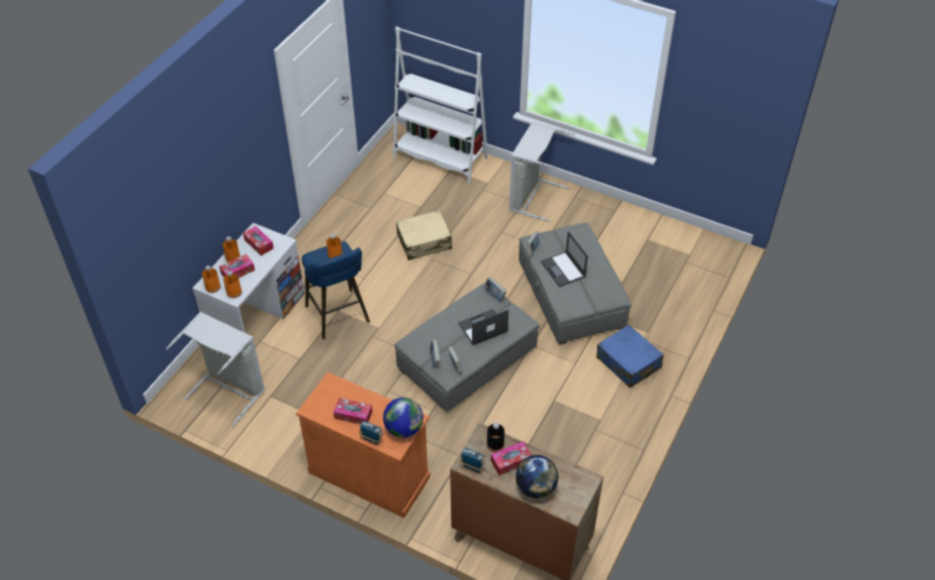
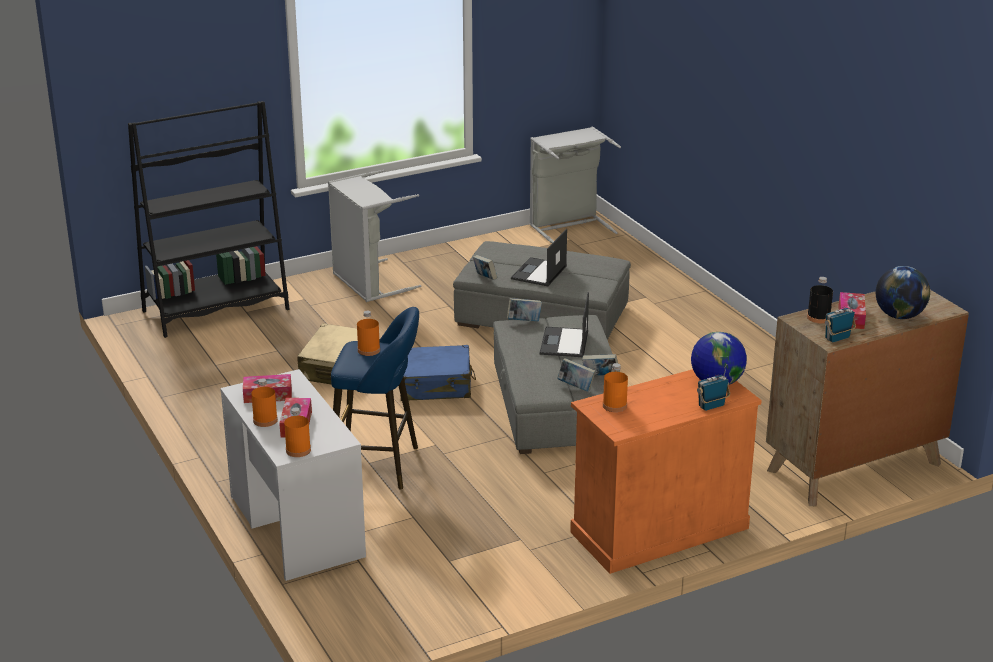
camera: 55 degrees left, 20 degrees down
(229, 390) = (397, 590): grey laundry basket -> grey laundry basket (569, 226)
(234, 292) = (331, 438): orange bottle -> orange bottle (614, 405)
(353, 415) = (660, 406): tissue box -> none
(440, 157) = (216, 310): white bookcase -> black bookcase
(563, 269) = (539, 273): laptop -> laptop turned 105 degrees clockwise
(628, 363) = (674, 321): blue suitcase -> blue suitcase (436, 385)

